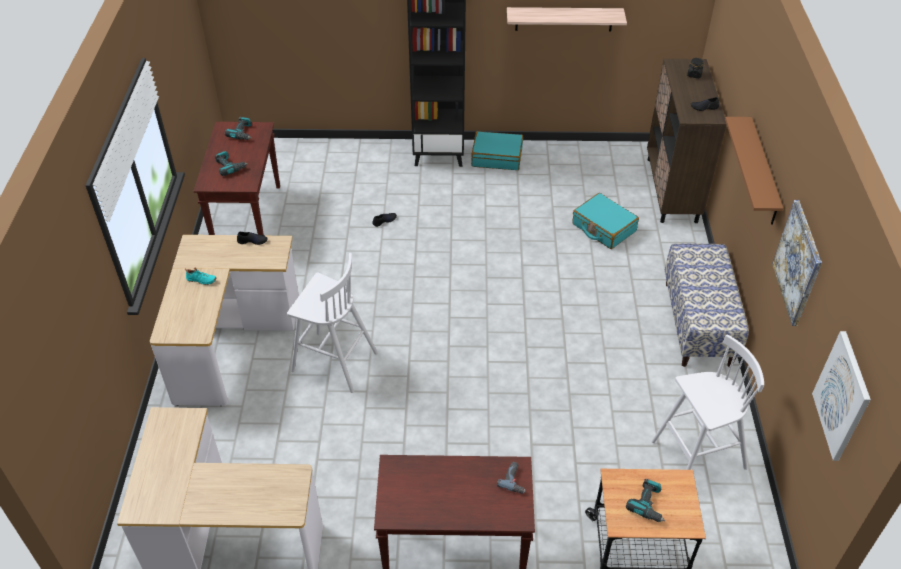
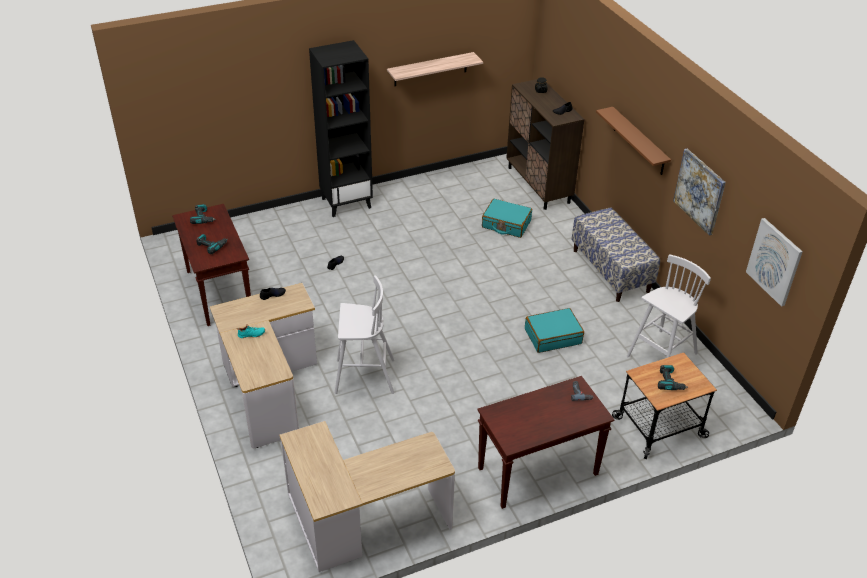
camera: 25 degrees left, 5 degrees down
(497, 157) = (394, 194): turquoise suitcase -> turquoise suitcase (553, 336)

